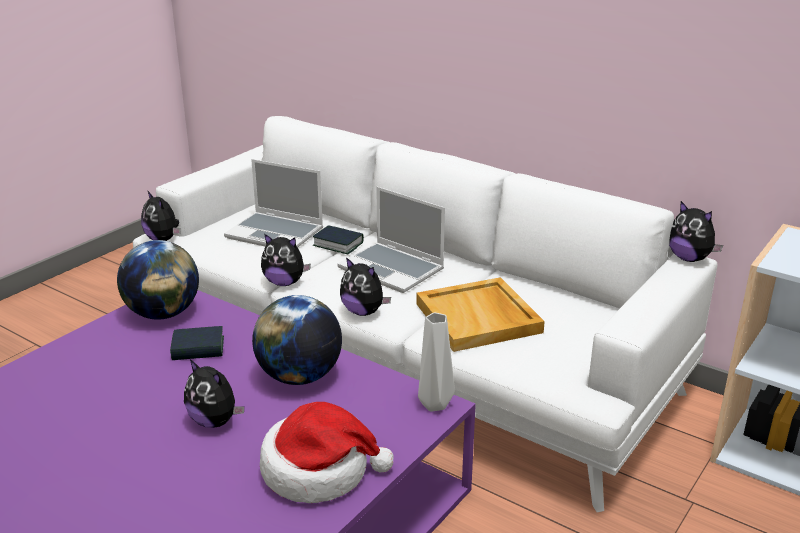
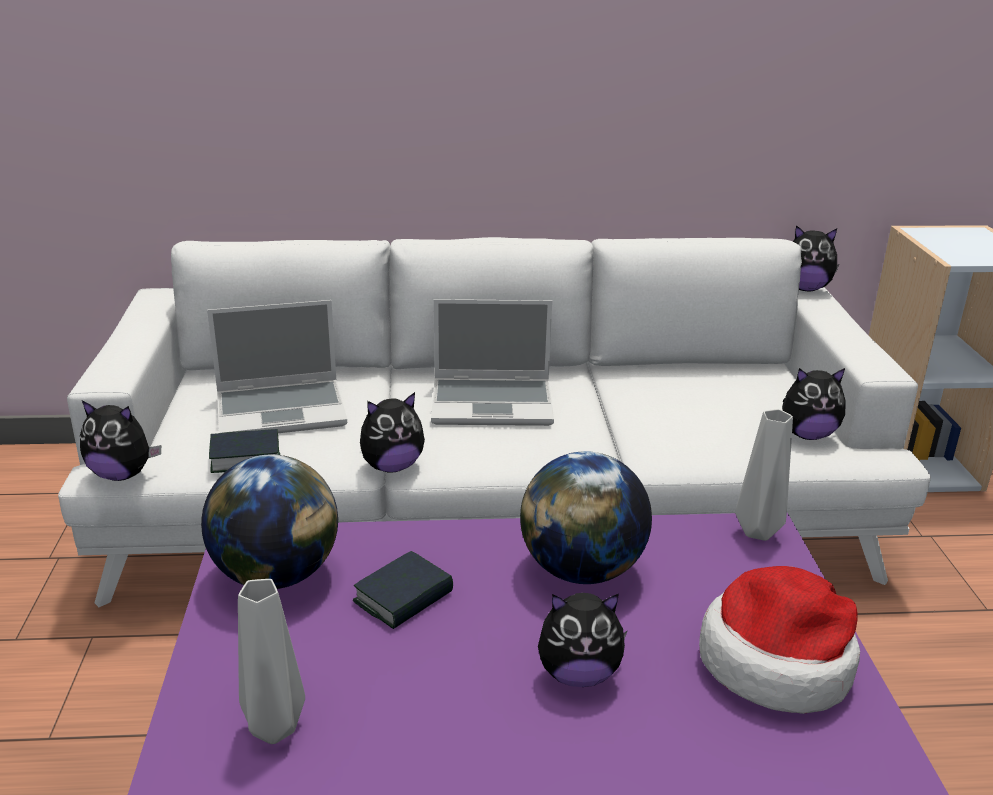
camera: 40 degrees left, 0 degrees up
(68, 375) = (274, 726): none -> grey vase
(338, 244) = (384, 397): book -> book (245, 458)
(363, 312) = (543, 462): plush toy -> plush toy (807, 435)
(479, 318) = (669, 421): beige tray -> none

